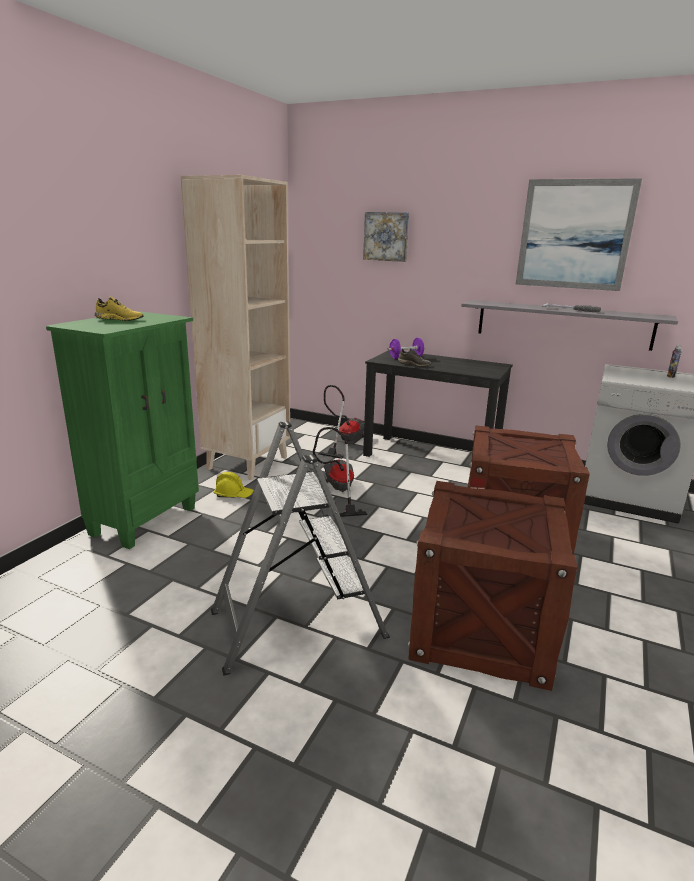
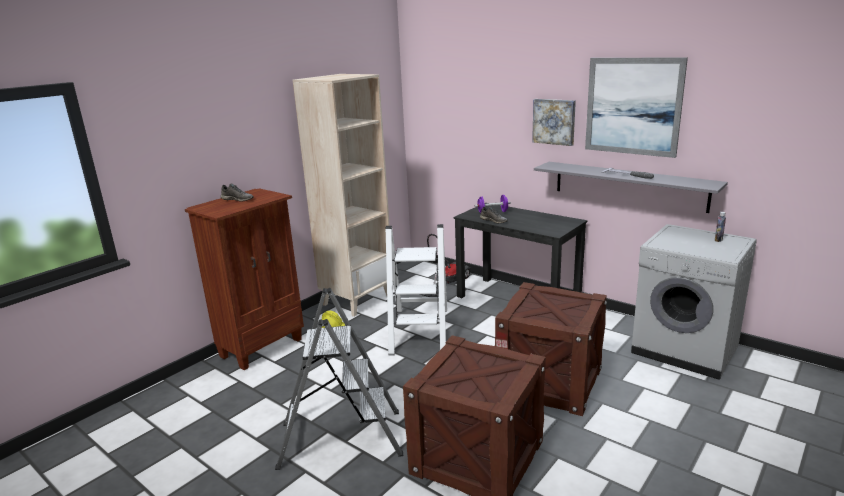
camera: 15 degrees right, 0 degrees up
(120, 319) = (238, 199): yellow shoe -> grey shoe
(146, 521) = (262, 348): green cabinet -> brown cabinet
(338, 491) = (420, 330): vacuum cleaner -> white step ladder
(386, 236) = (478, 105): picture -> picture (554, 121)

